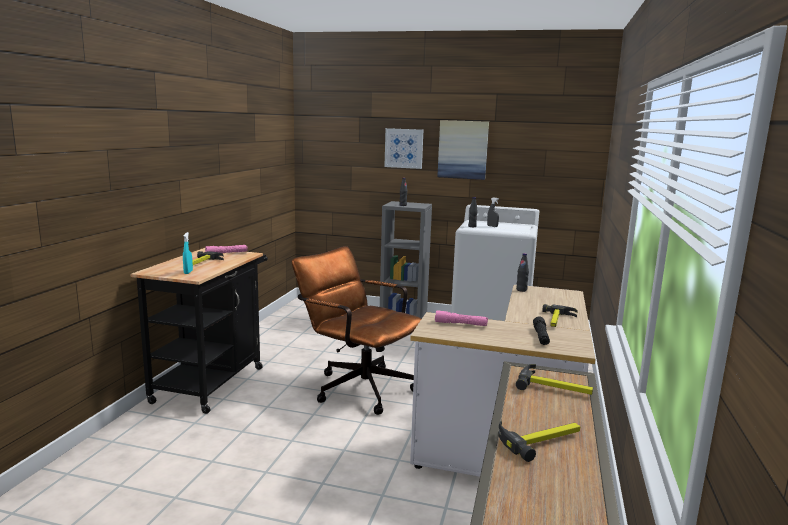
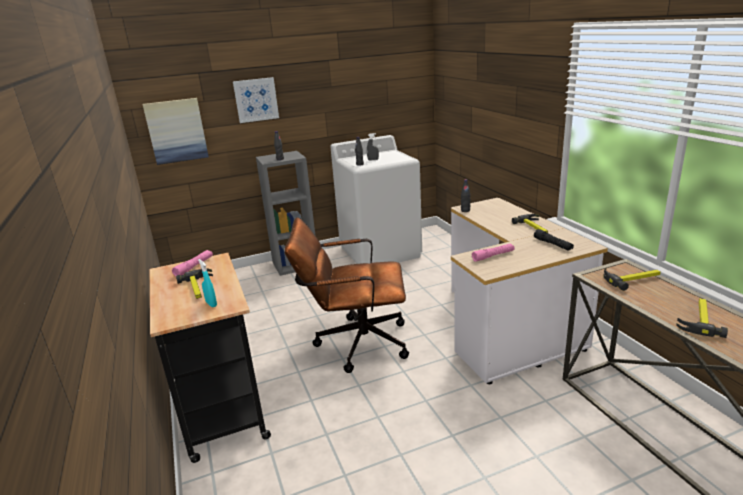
camera: 35 degrees left, 10 degrees up
(463, 149) = (315, 91): picture -> picture (176, 131)

